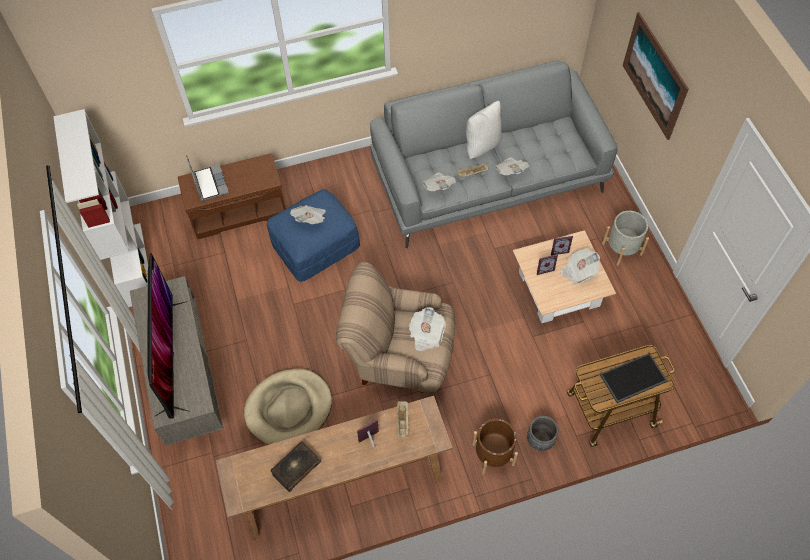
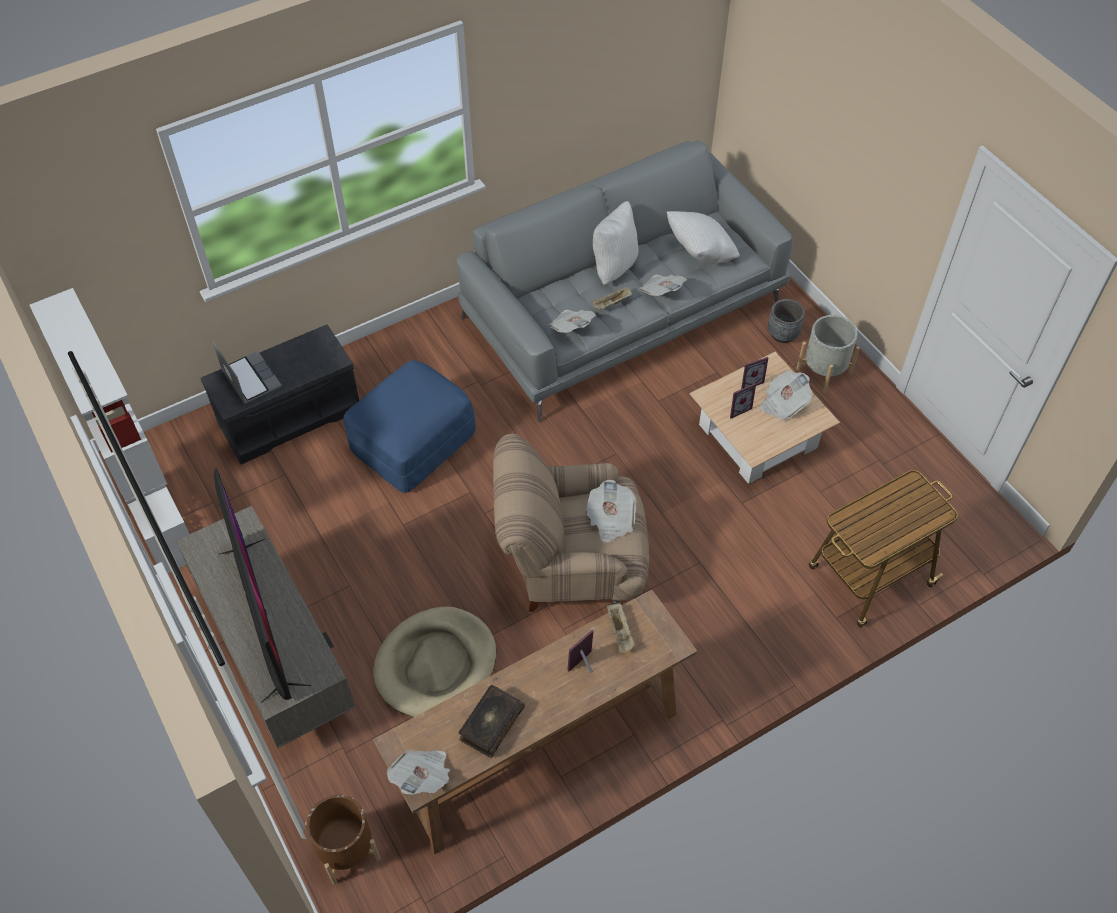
camera: 15 degrees left, 5 degrees down
(239, 210) = (290, 415): brown bench -> grey bench
(310, 219) = (407, 401): newspaper -> newspaper (422, 776)
(493, 454) = (734, 665): brown planter -> brown planter (346, 849)
(540, 440) = (791, 633): grey planter -> grey planter (782, 334)
(548, 146) = (700, 253): none -> white pillow
(633, 379) = (903, 516): tray -> none
(654, 76) = (830, 130): picture -> none

